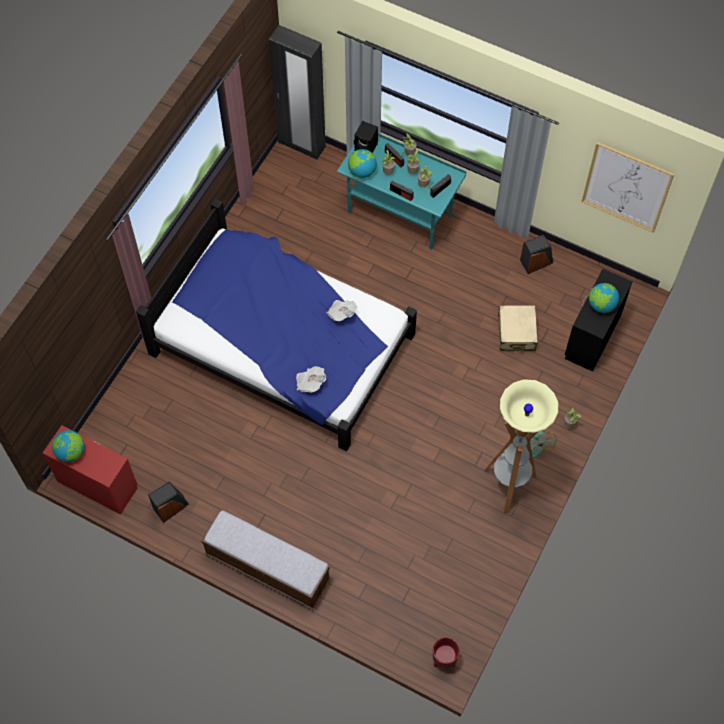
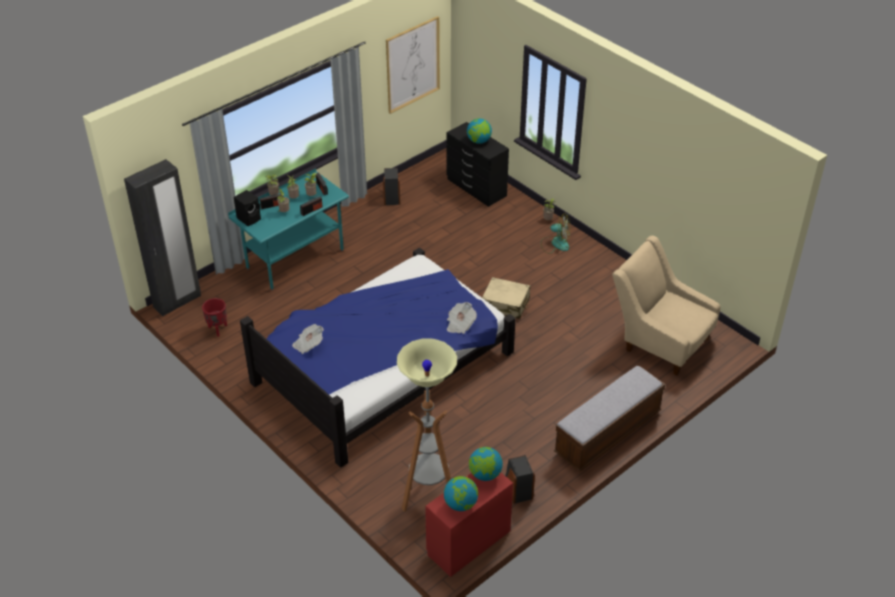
camera: 70 degrees left, 20 degrees down
(341, 313) = (400, 287): newspaper -> newspaper (308, 344)
(362, 171) = (272, 227): globe -> globe (485, 474)
(420, 588) = (660, 340): none -> beige armchair
(444, 660) = (728, 343): red planter -> red planter (217, 329)
(509, 485) = (587, 266): floor lamp -> floor lamp (429, 497)
(516, 332) = (451, 225): beige suitcase -> beige suitcase (505, 304)

